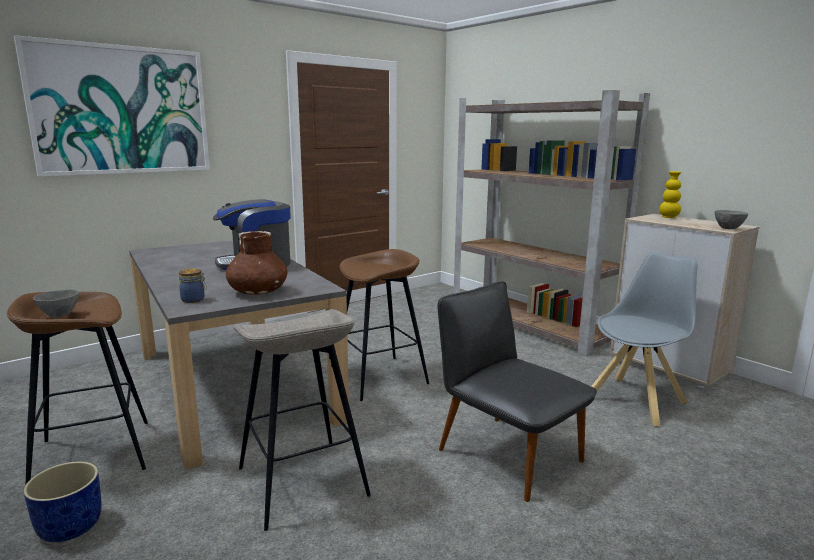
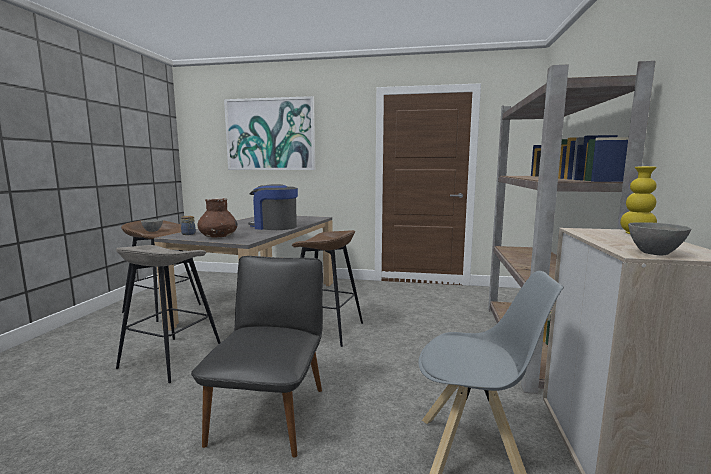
camera: 50 degrees right, 5 degrees down
(71, 527) = (101, 329): blue planter -> none

